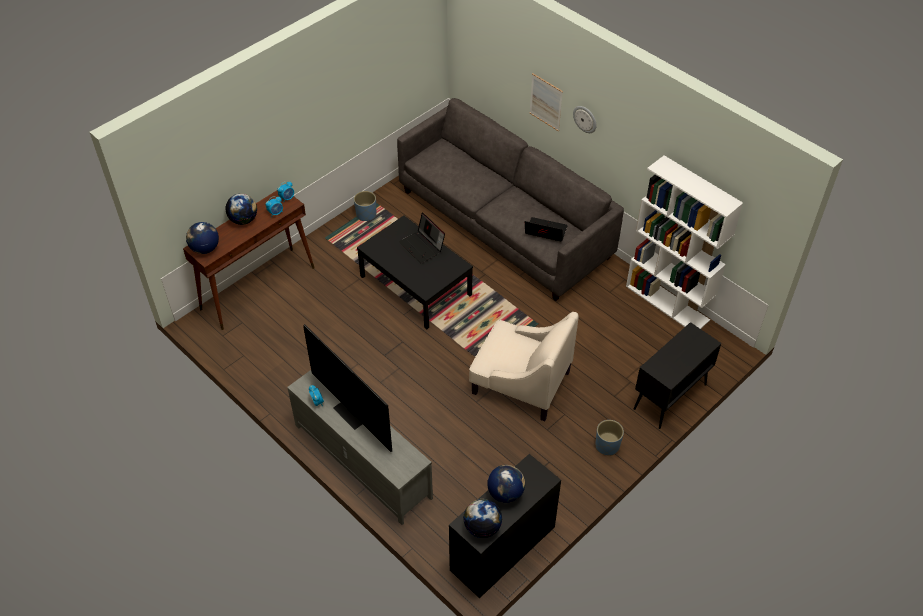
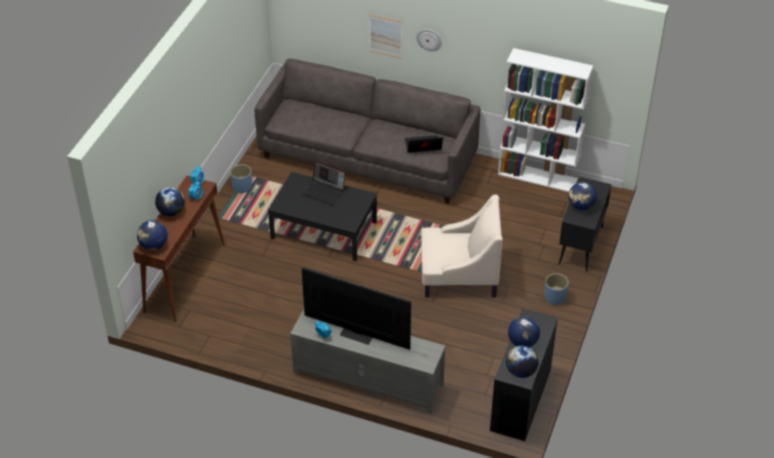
camera: 25 degrees left, 5 degrees down
(671, 357) = (581, 206): none -> globe

